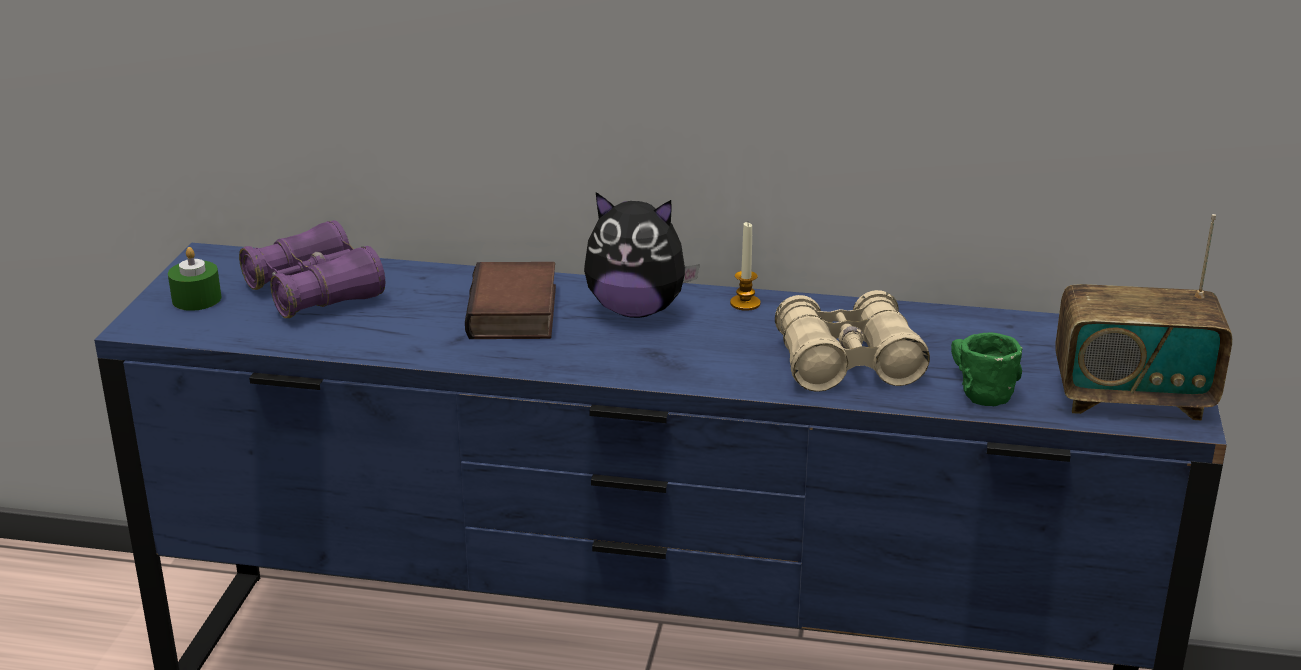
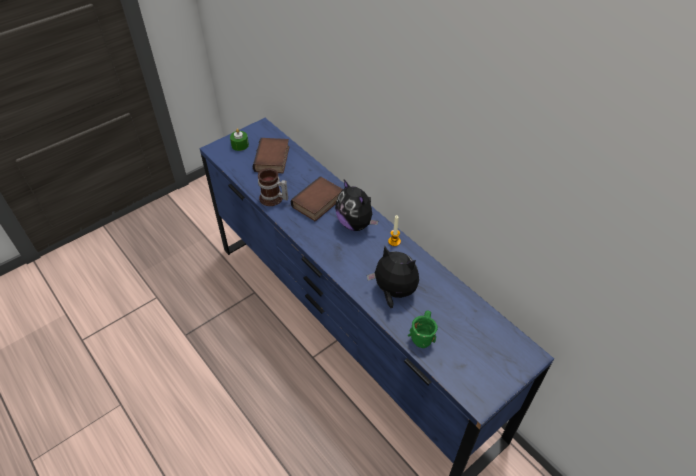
camera: 40 degrees right, 20 degrees up
(314, 292) = (273, 159): purple binoculars -> book
(408, 344) = (273, 199): none -> mug
(847, 363) = (393, 292): beige binoculars -> plush toy
(1131, 398) = (474, 377): radio -> none

